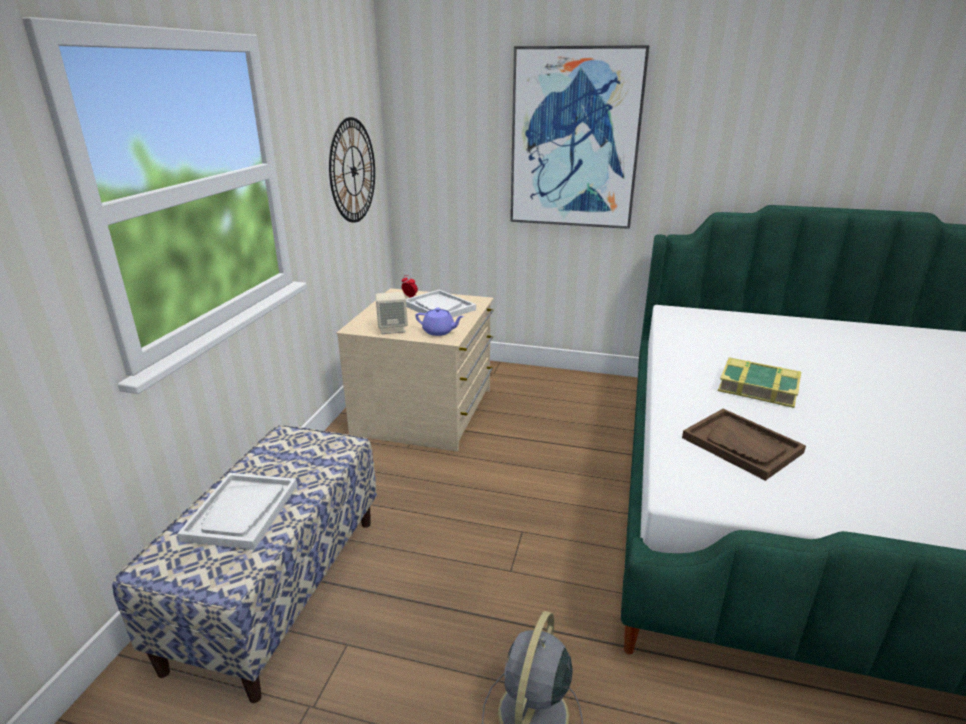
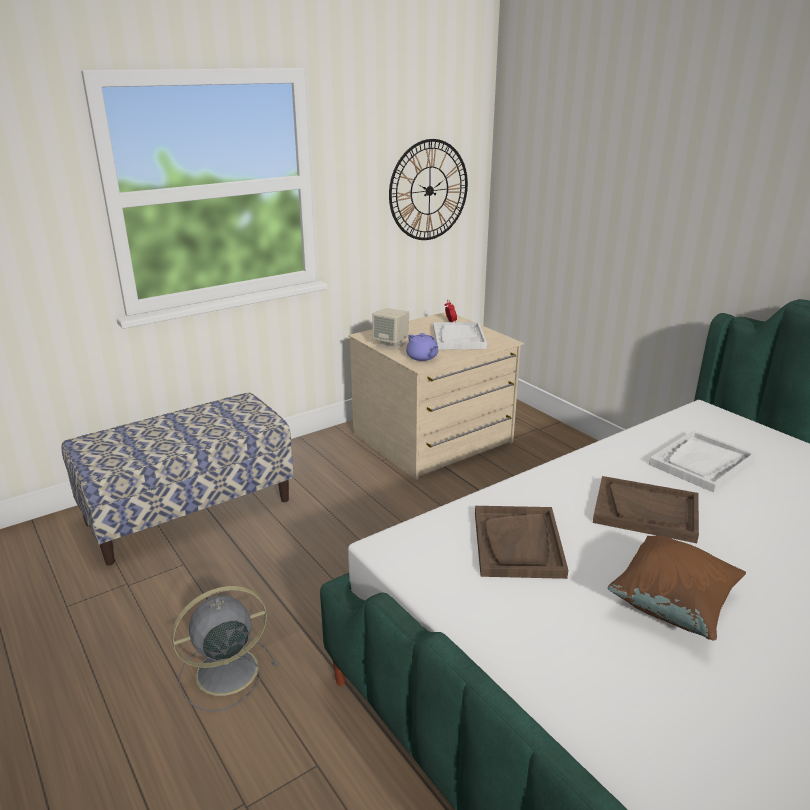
camera: 40 degrees right, 0 degrees up
(242, 512) = (157, 435): white tray -> white tray (702, 463)
(575, 139) = (655, 182): picture -> none
(758, 387) = (646, 511): book -> brown tray
(869, 439) = (672, 605): none -> brown pillow

